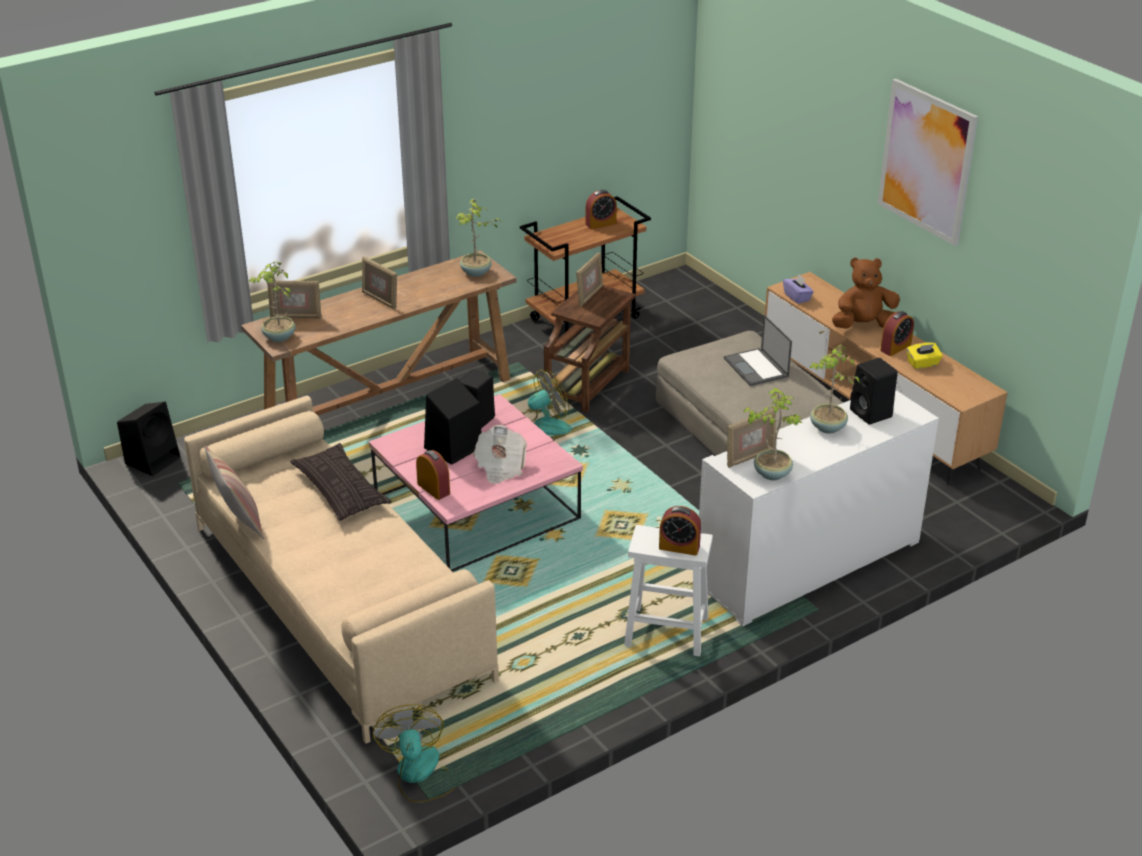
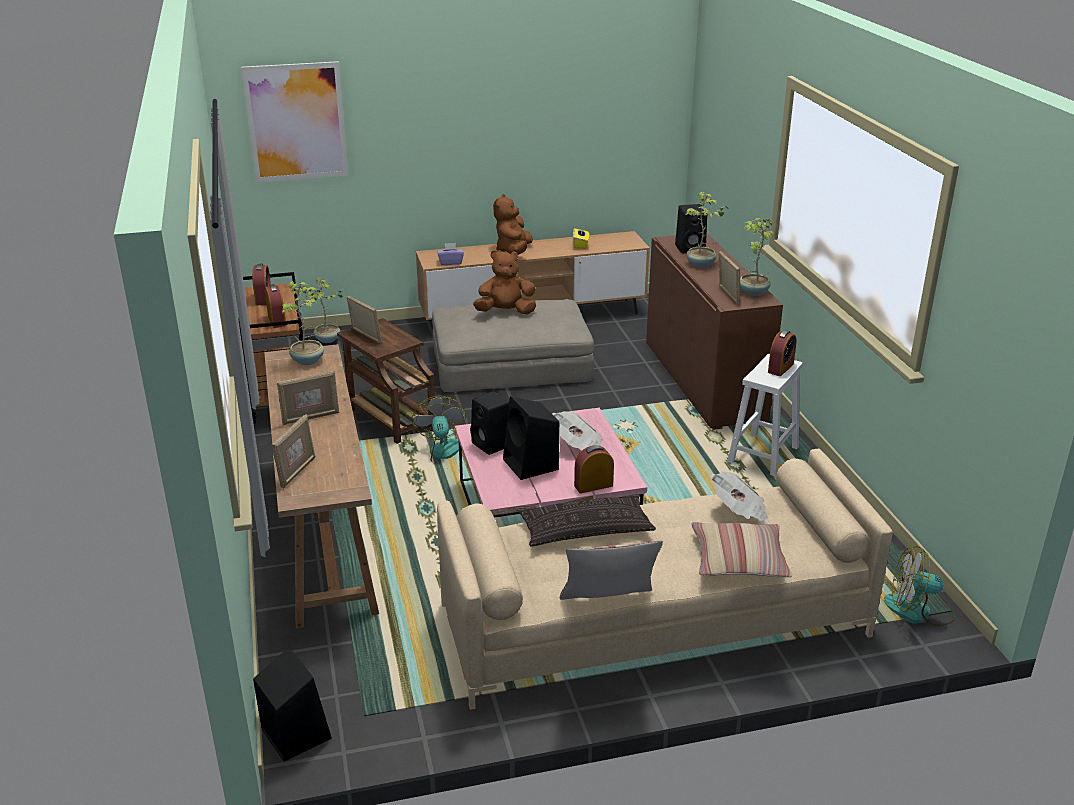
camera: 70 degrees left, 5 degrees down
(279, 337) = (332, 489): potted plant -> potted plant (328, 340)
(326, 581) = (739, 560): none -> pillow
(403, 570) = (739, 511): none -> newspaper
(756, 368) = (505, 312): laptop -> brown plush toy
(808, 563) = (703, 381): white cabinet -> brown cabinet
(895, 348) = (552, 248): alarm clock -> alarm clock (277, 321)
(927, 161) = (522, 96): picture -> picture (296, 122)

